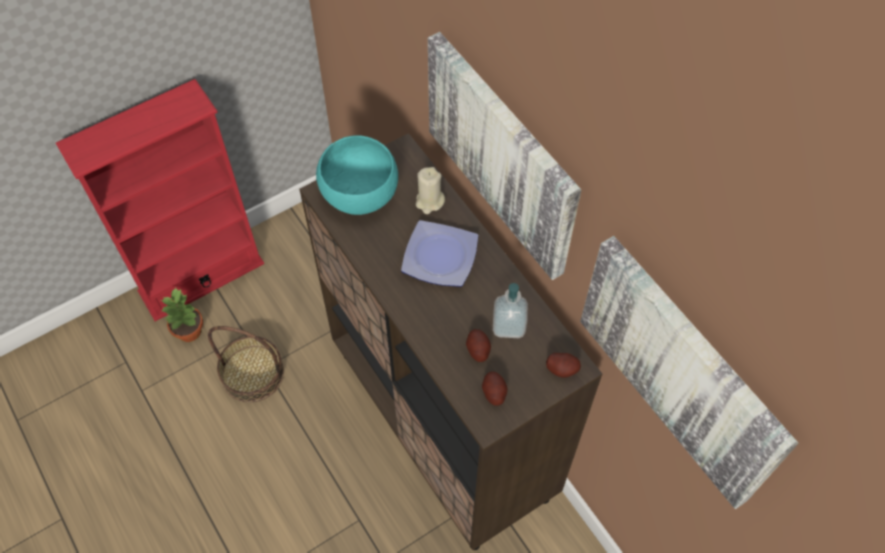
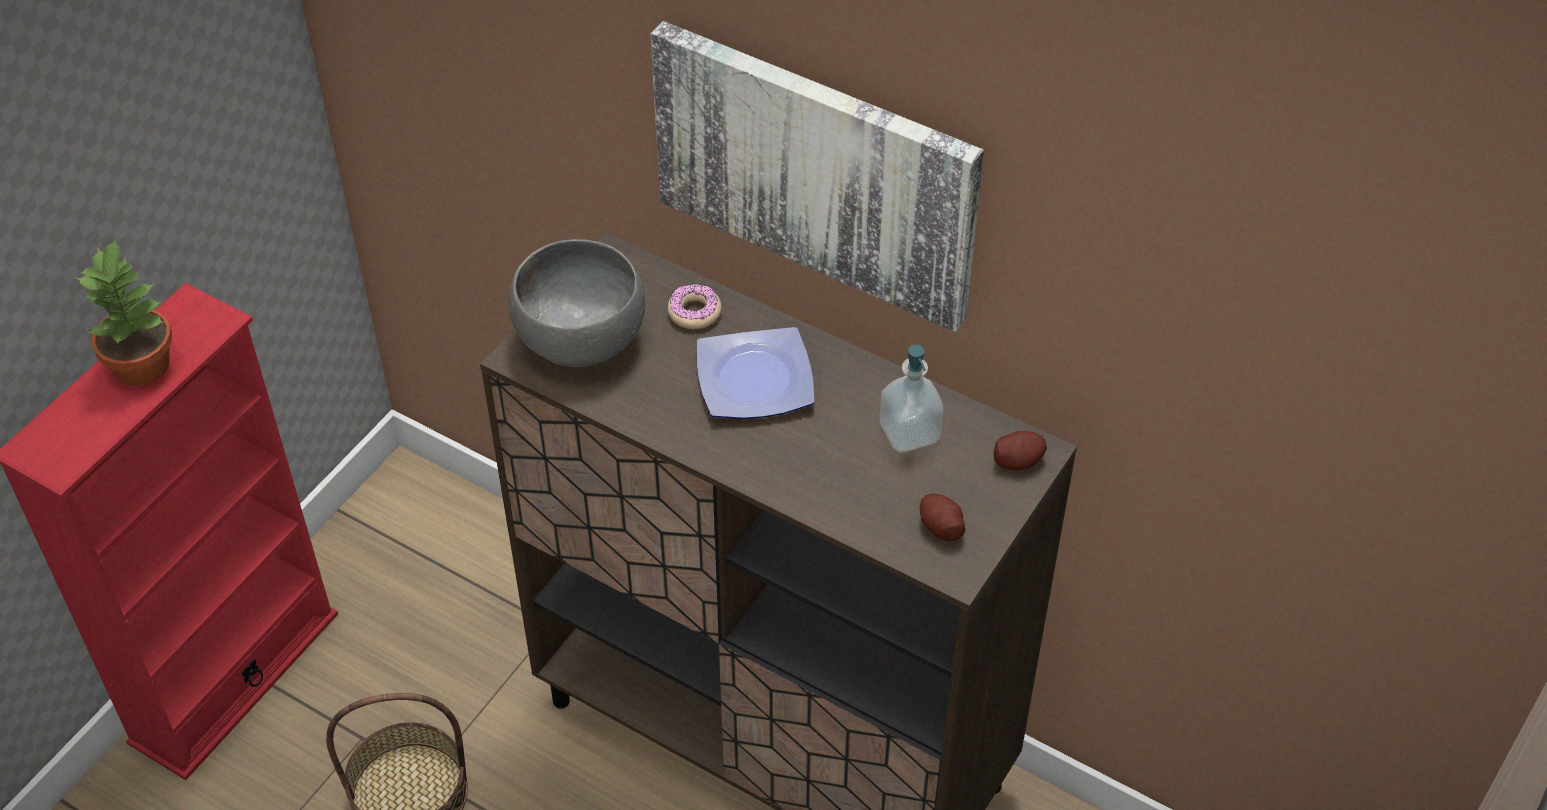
camera: 25 degrees left, 10 degrees down
(190, 331) = (259, 771): potted plant -> potted plant (144, 365)
(360, 193) = (580, 337): turquoise bowl -> grey bowl
(429, 201) = (694, 312): beige candle -> donut
(478, 350) = (884, 481): potato -> none
(681, 370) = (1216, 351): picture -> none

